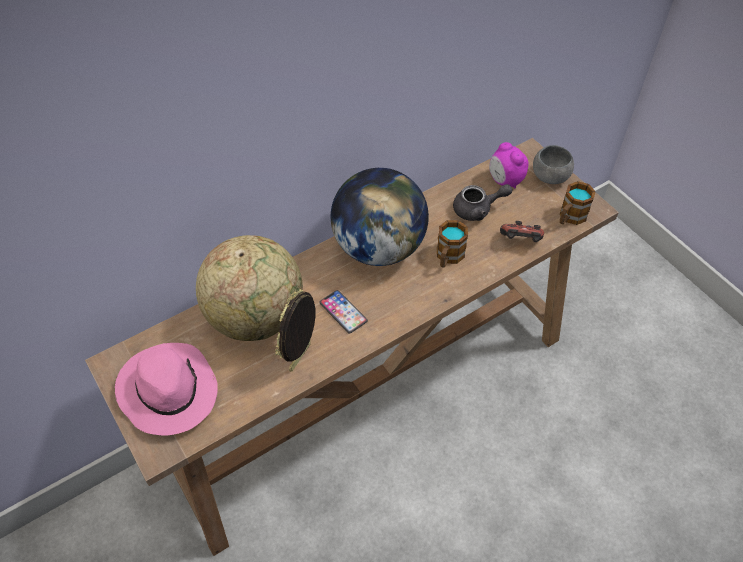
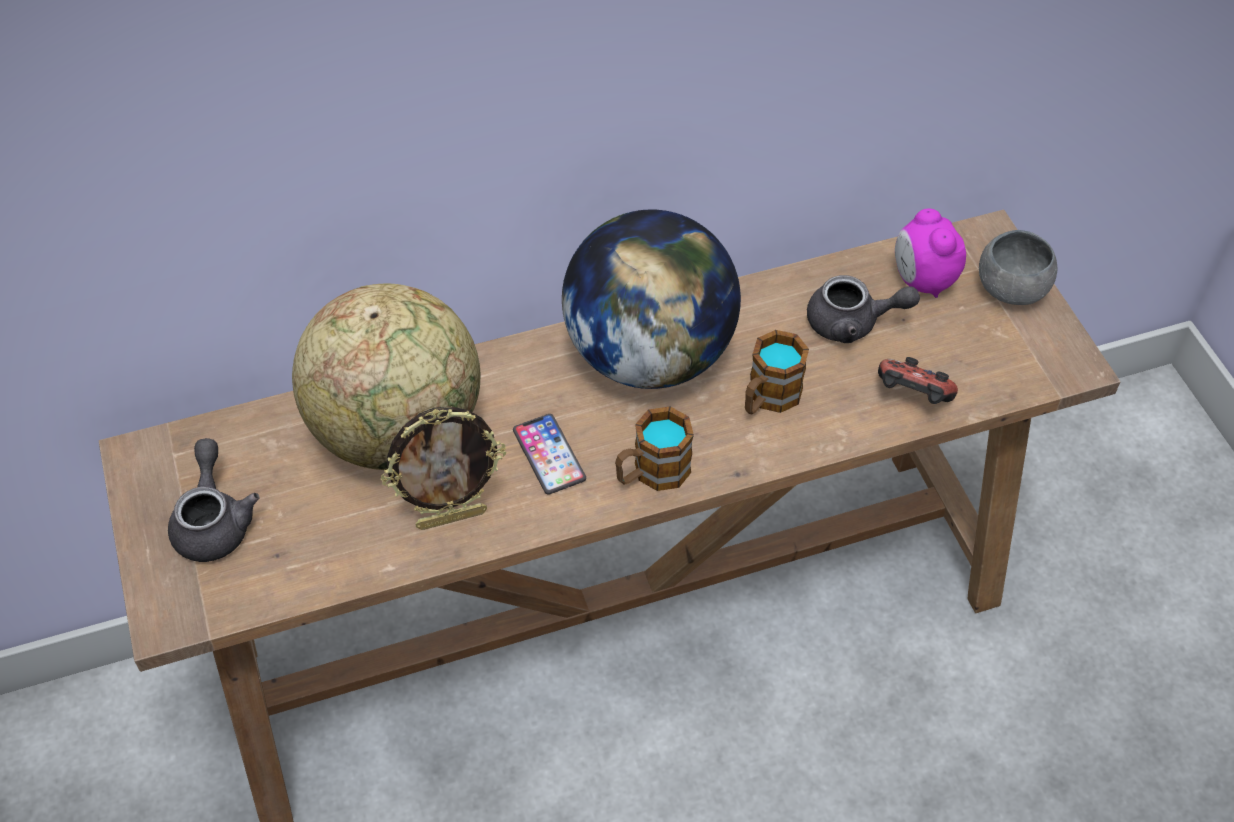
camera: 15 degrees right, 0 degrees up
(168, 390) = (214, 521): pink hat -> grey teapot
(301, 358) = (451, 517): picture frame -> picture frame turned 150 degrees counterclockwise
(570, 217) = (1022, 372): mug -> mug (651, 473)

